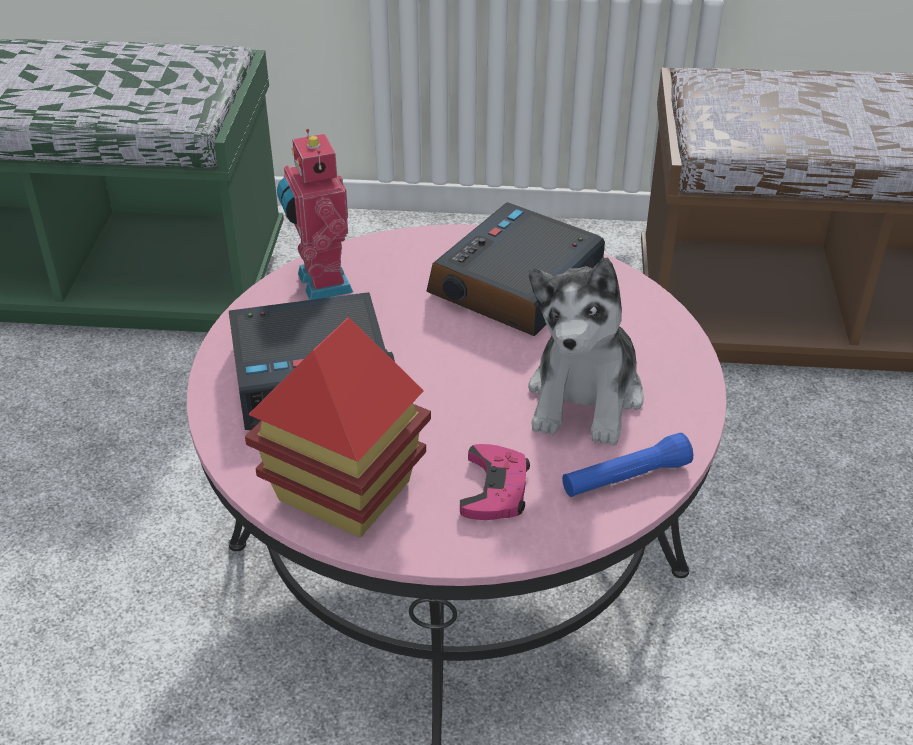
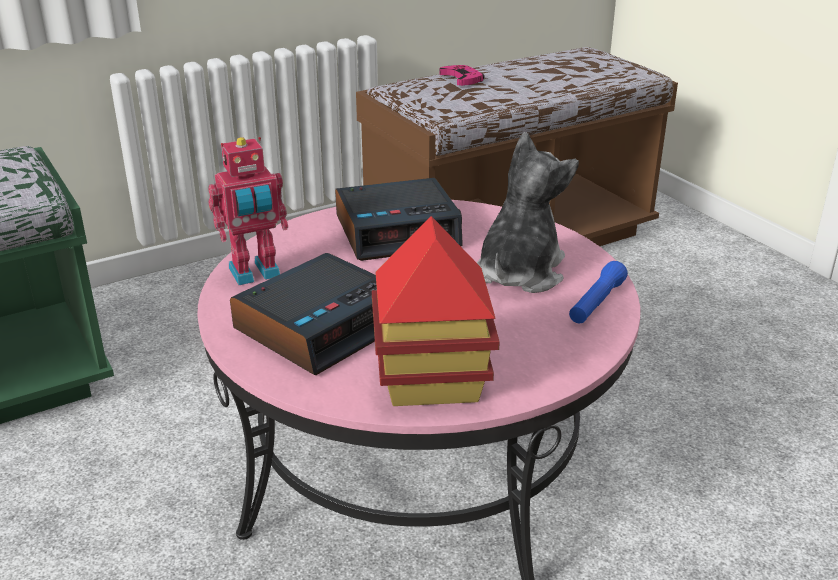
camera: 35 degrees left, 10 degrees down
(320, 283) = (255, 274): toy robot -> toy robot turned 60 degrees counterclockwise
(495, 489) = (528, 339): pink game controller -> pink game controller (462, 79)
(516, 286) = (398, 231): alarm clock -> alarm clock turned 105 degrees counterclockwise
(585, 397) = (519, 272): plush toy -> plush toy turned 135 degrees counterclockwise

